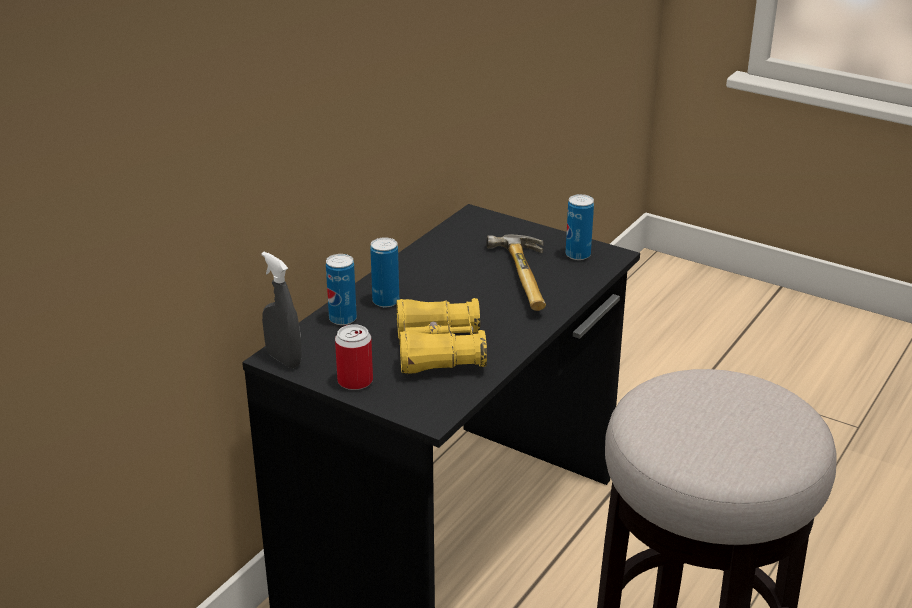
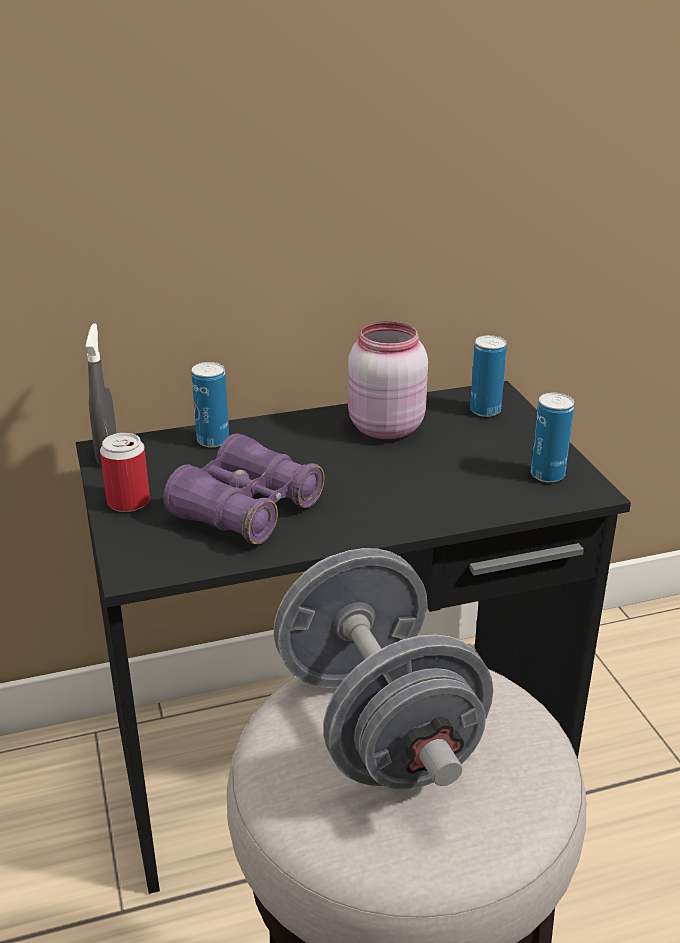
camera: 40 degrees right, 0 degrees up
(386, 301) = (276, 441): can -> can (485, 410)
(439, 351) = (246, 510): yellow binoculars -> purple binoculars
(440, 265) = (383, 427): none -> pink jar
(530, 278) = (455, 477): hammer -> none
(697, 416) = (377, 725): none -> grey dumbbell

